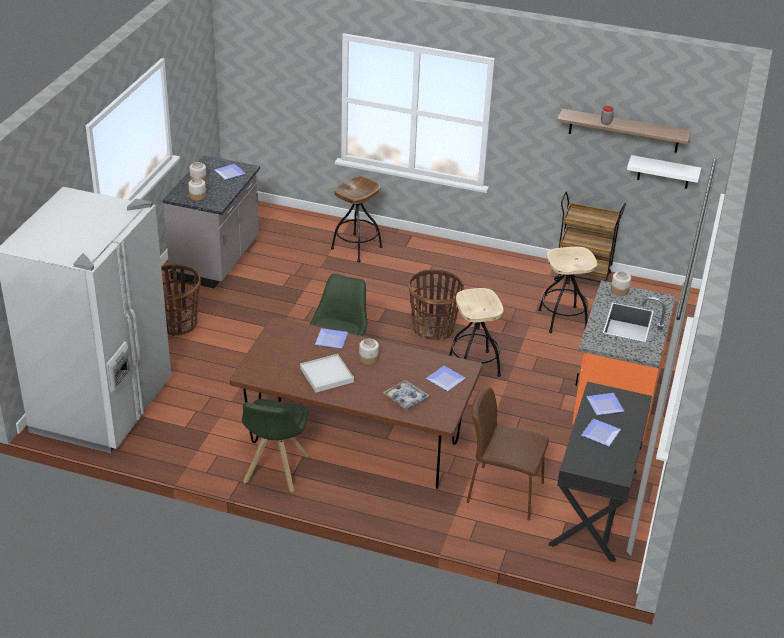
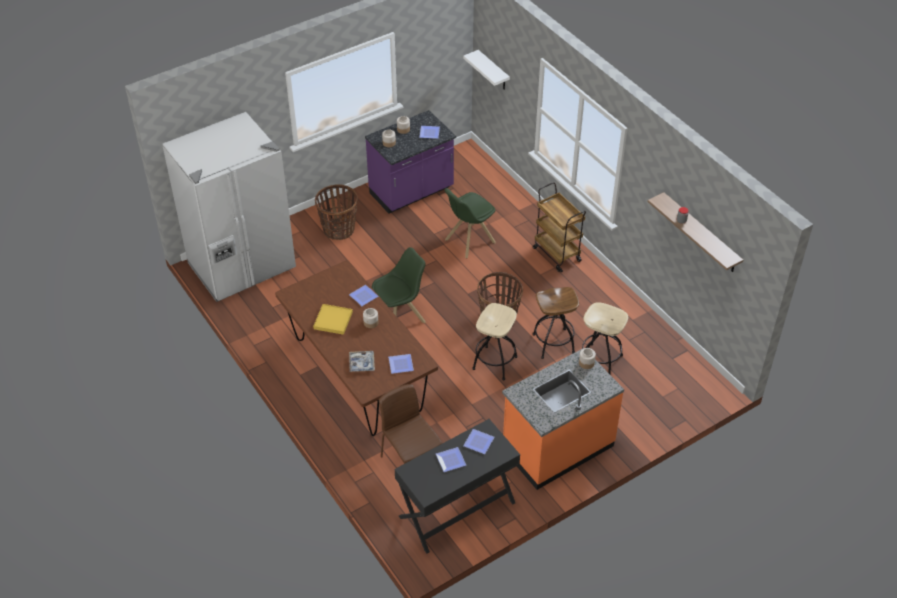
camera: 40 degrees right, 10 degrees up
(217, 260) = (412, 192): grey counter -> purple counter
(275, 469) = (294, 366): green chair -> green chair (469, 241)
(326, 375) = (333, 320): white tray -> yellow tray
(356, 247) = (515, 227): brown stool -> brown stool (553, 343)
(583, 277) = (657, 334): brown cart -> brown cart (557, 255)
(664, 172) = (724, 282): white shelf -> white shelf (493, 71)

